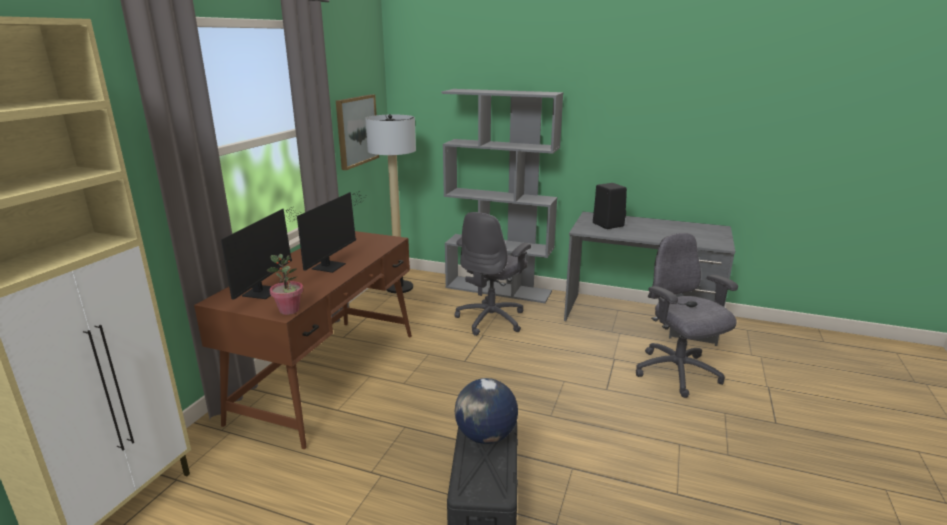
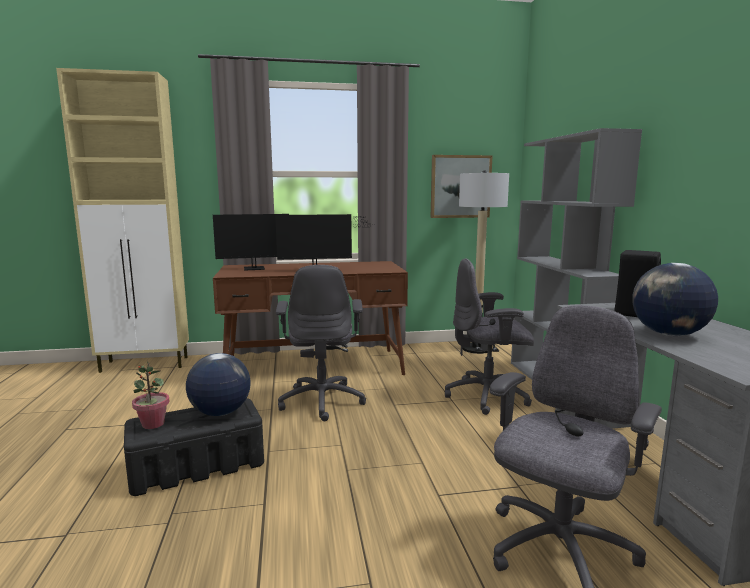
camera: 60 degrees right, 10 degrees down
(289, 310) = (231, 275): potted plant -> potted plant (153, 424)
(419, 393) = (322, 401): none -> grey office chair
(655, 234) = (668, 334): none -> globe

